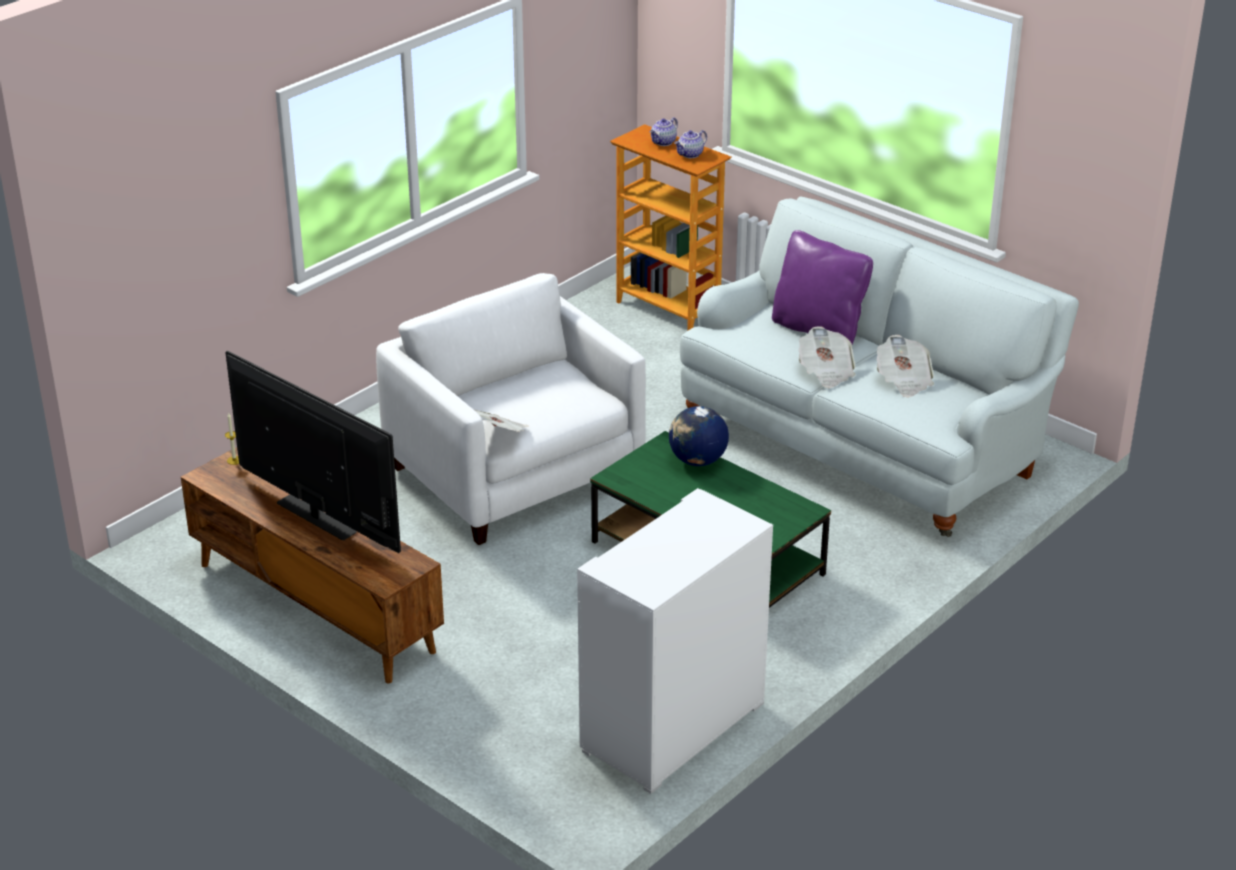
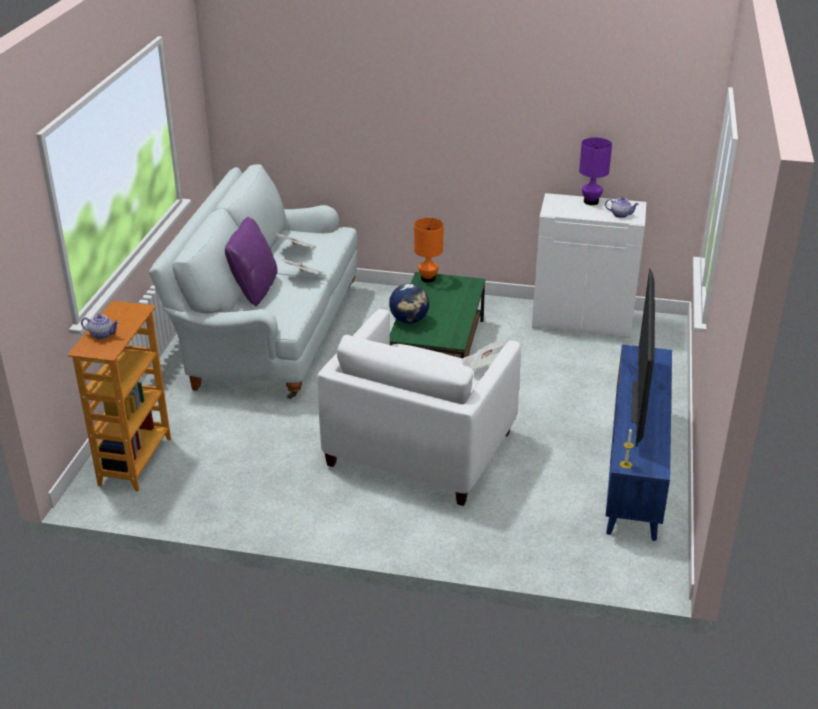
camera: 120 degrees left, 0 degrees up
(314, 607) = (635, 470): brown tv stand -> blue tv stand
(690, 155) = (120, 317): teapot -> teapot (620, 215)
(702, 554) = (591, 201): none -> purple table lamp
(798, 512) = (428, 279): none -> orange table lamp

